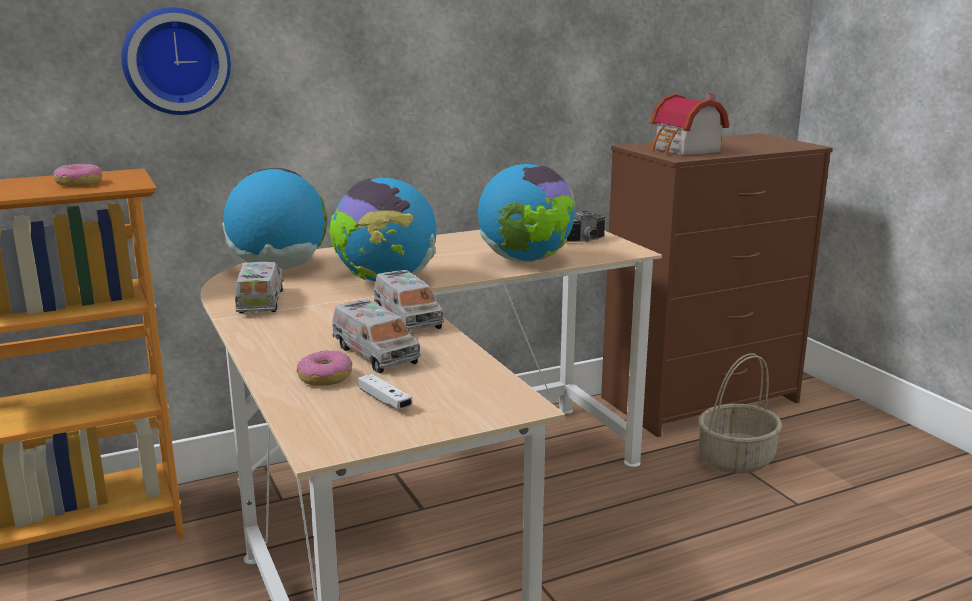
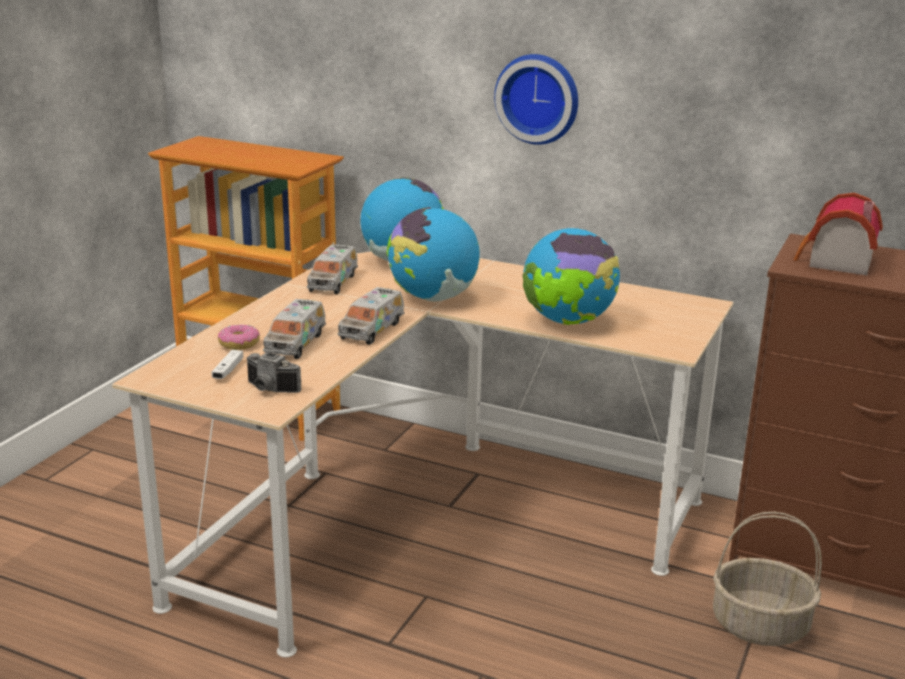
camera: 50 degrees right, 5 degrees up
(79, 183) = (276, 160): donut -> none
(175, 61) = (376, 77): wall clock -> wall clock (538, 98)
(260, 301) = (333, 282): toy truck -> toy truck turned 150 degrees clockwise
(586, 241) = (669, 326): camera -> camera (269, 390)

